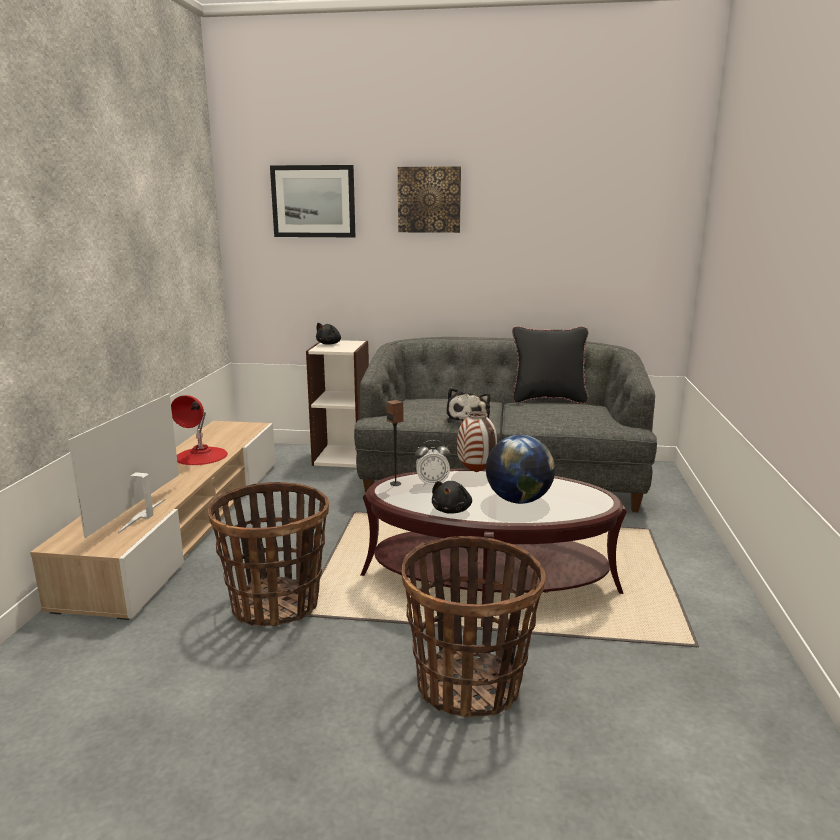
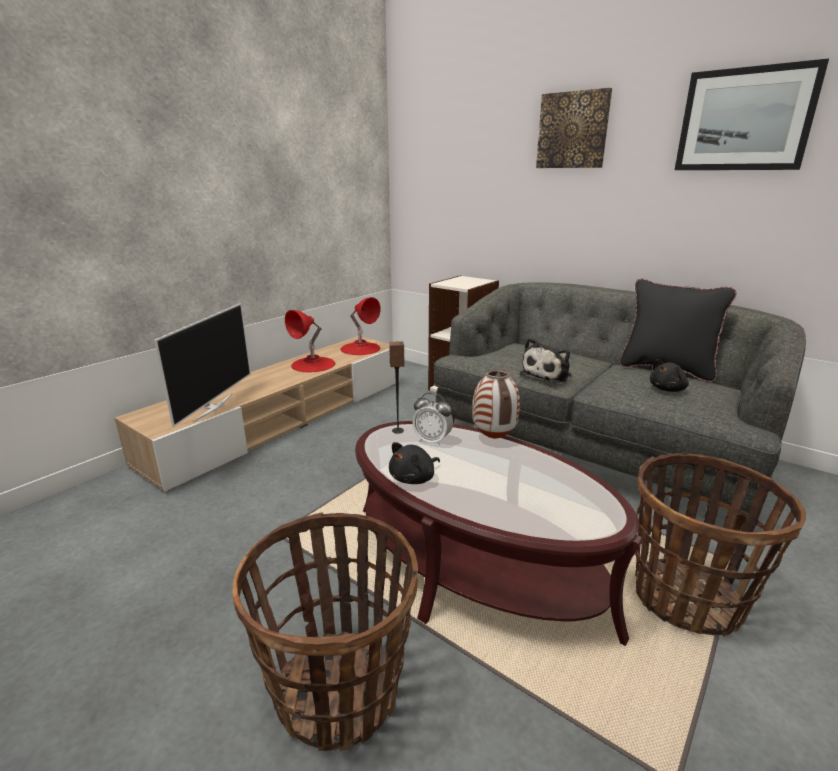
camera: 30 degrees right, 5 degrees up
(144, 516) = (212, 407): television -> television turned 150 degrees clockwise
(234, 432) = (360, 348): none -> red table lamp
(276, 604) = (271, 516): basket -> basket (687, 598)
(313, 201) = (463, 138): picture -> picture (744, 120)
(329, 344) = (459, 280): black plush toy -> black plush toy (668, 389)
(518, 500) = (500, 488): globe -> none

